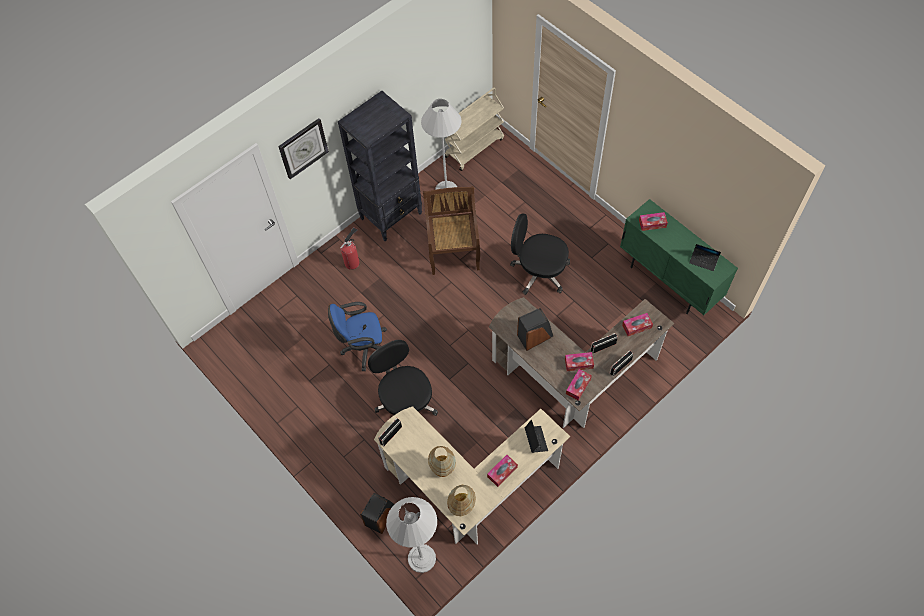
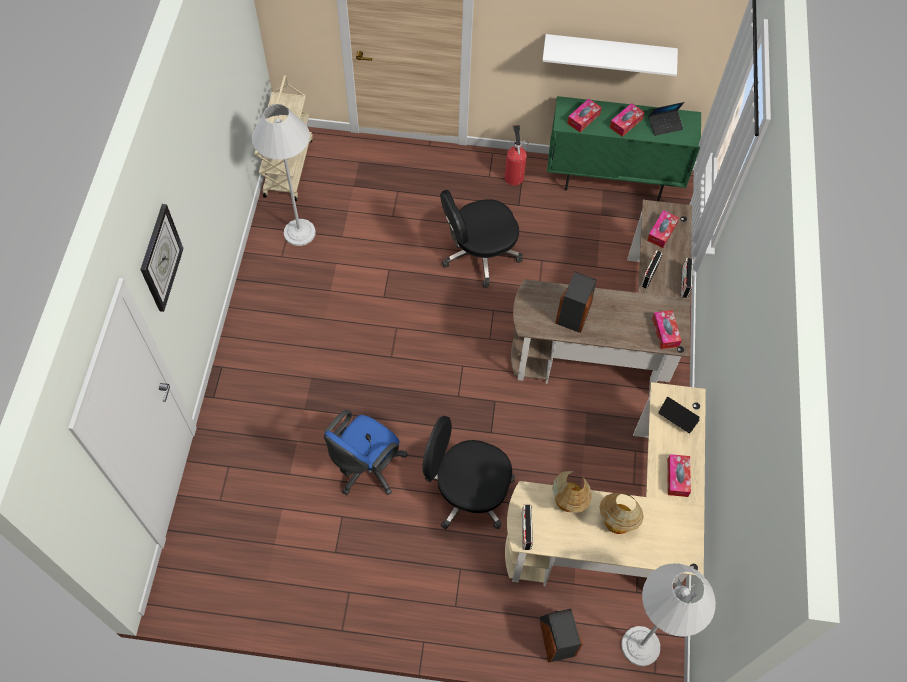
camera: 45 degrees left, 0 degrees up
(353, 261) = (262, 381): fire extinguisher -> fire extinguisher (514, 176)
(391, 215) = (261, 299): black bookcase -> none
(453, 251) = (368, 293): brown chair -> none
(462, 507) = (674, 548): table lamp -> table lamp (568, 503)
(579, 363) = (643, 308): tissue box -> tissue box (626, 123)
(685, 187) = (609, 52): none -> white shelf

